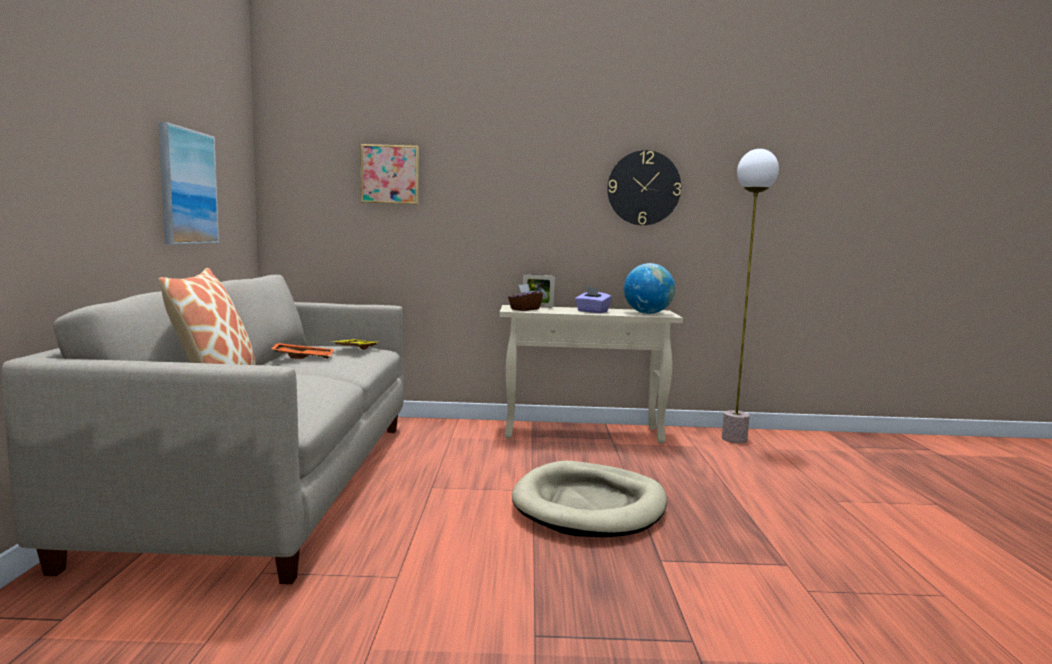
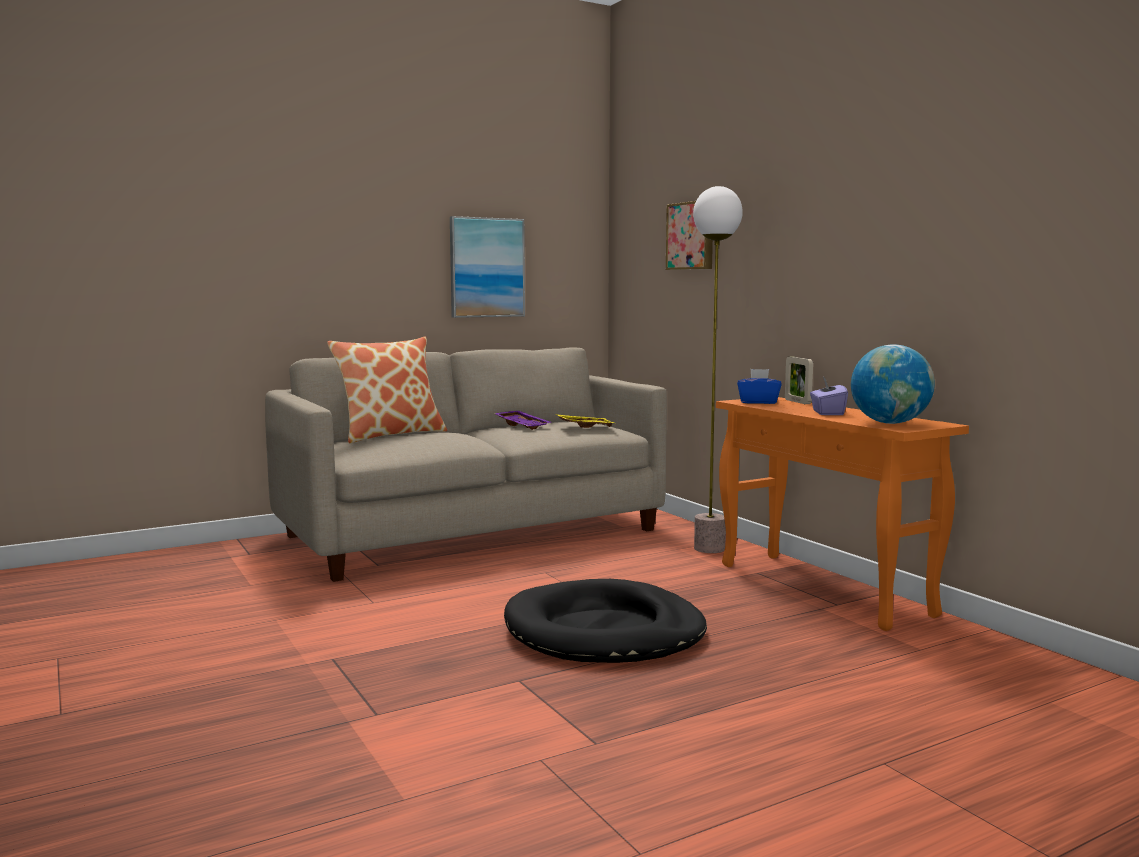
camera: 60 degrees right, 0 degrees up
(303, 357) = (523, 426): orange tray -> purple tray
(524, 309) = (758, 402): brown tissue box -> blue tissue box
(584, 433) = (824, 589): beige console table -> orange console table
(590, 505) = (604, 631): beige dog bed -> black dog bed
(643, 188) = (942, 224): wall clock -> none
(734, 439) = (1021, 668): floor lamp -> floor lamp (709, 548)

